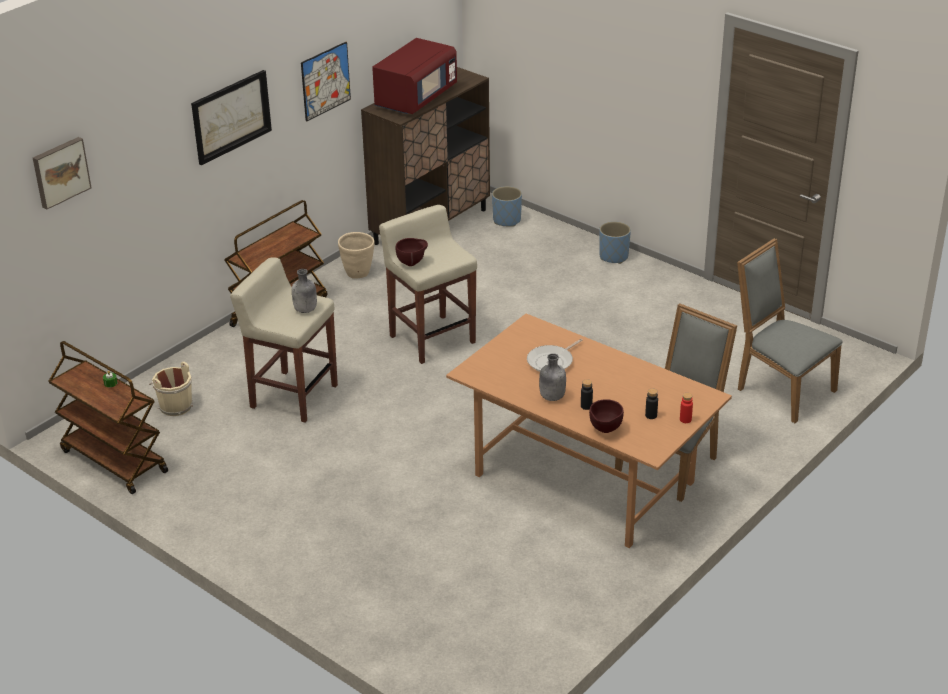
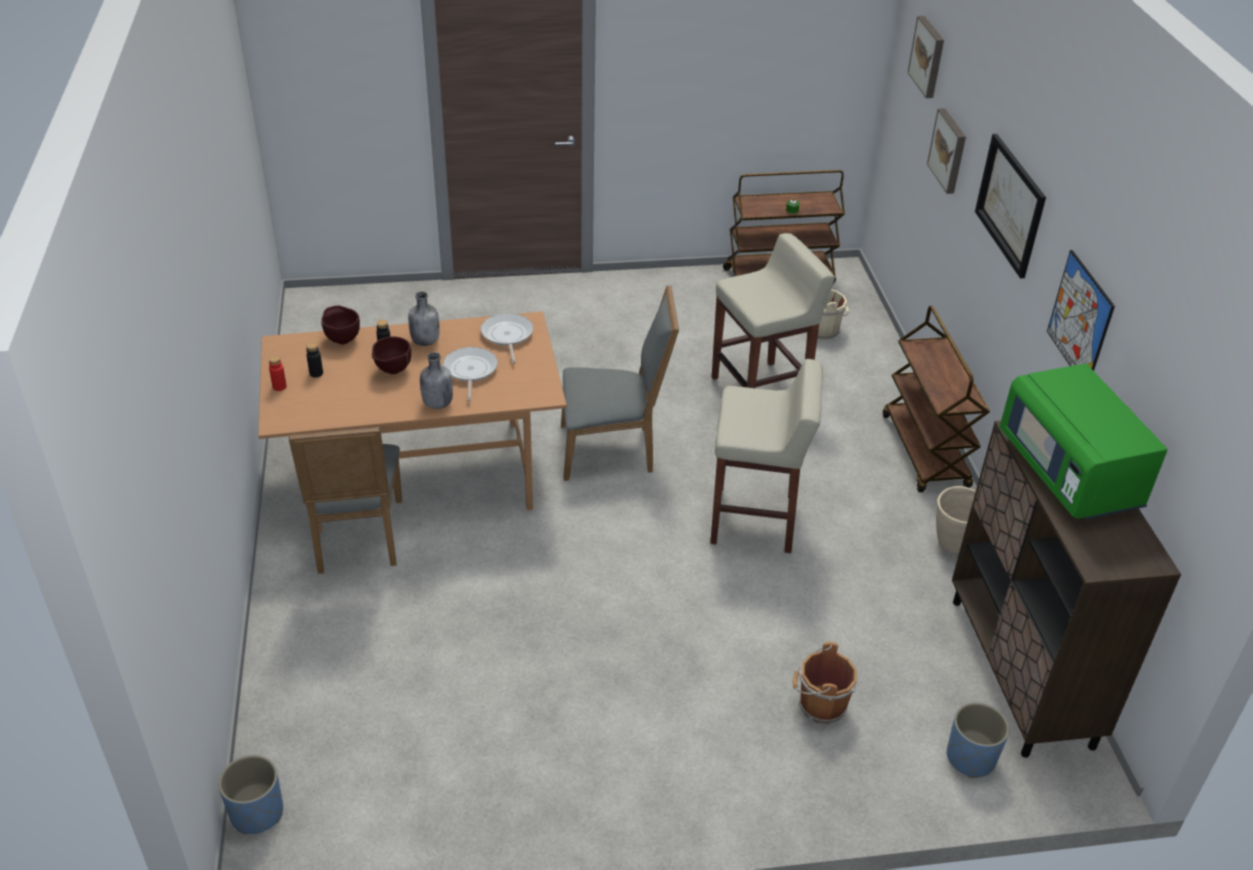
camera: 130 degrees right, 5 degrees up
(135, 183) = (949, 150): none -> picture
(305, 310) = (754, 301): grey bottle -> grey bottle (437, 403)
(412, 263) = (761, 397): brown bowl -> brown bowl (392, 371)
(415, 98) = (1069, 473): red microwave -> green microwave
(495, 370) = (507, 336): none -> frying pan
(537, 264) = (820, 705): none -> brown bucket
(614, 257) = (759, 797): blue planter -> blue planter (257, 813)
(780, 389) = (325, 714): grey chair -> grey chair (612, 450)

